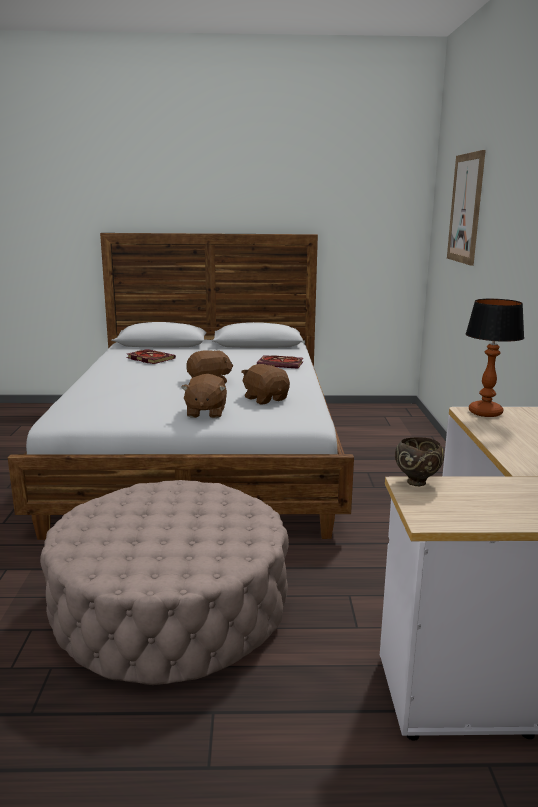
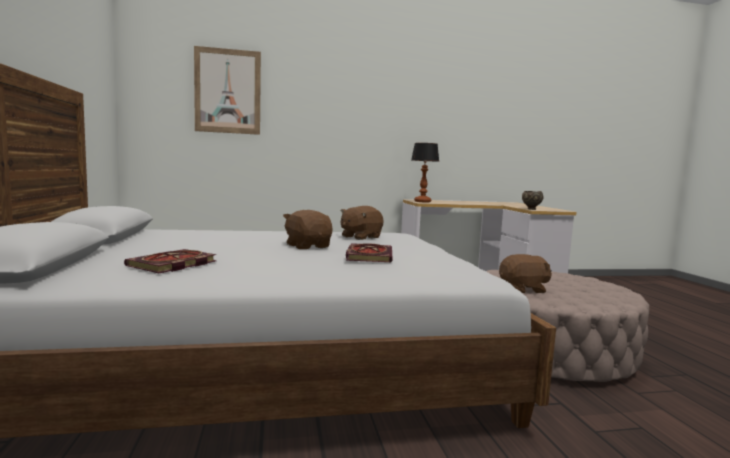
camera: 100 degrees left, 10 degrees down
(205, 413) = (413, 246): brown plush toy -> brown plush toy (524, 289)
(281, 364) = (230, 232): book -> book (368, 255)

